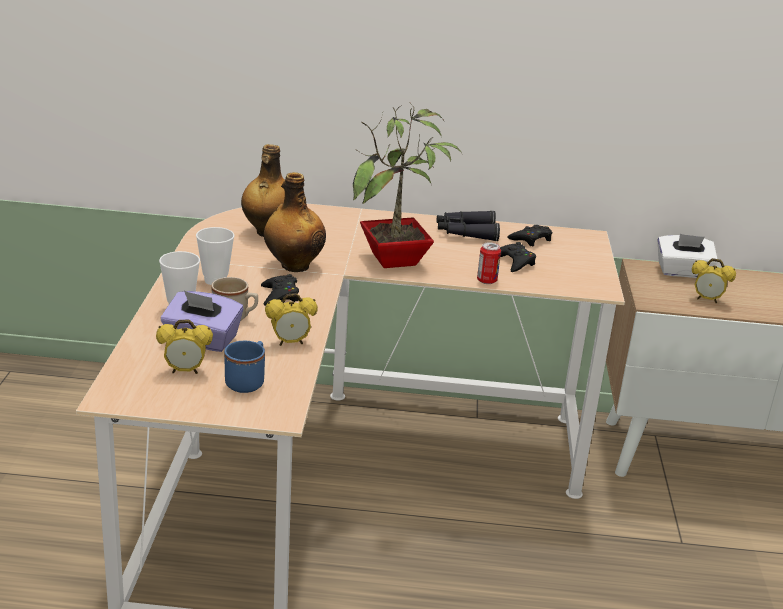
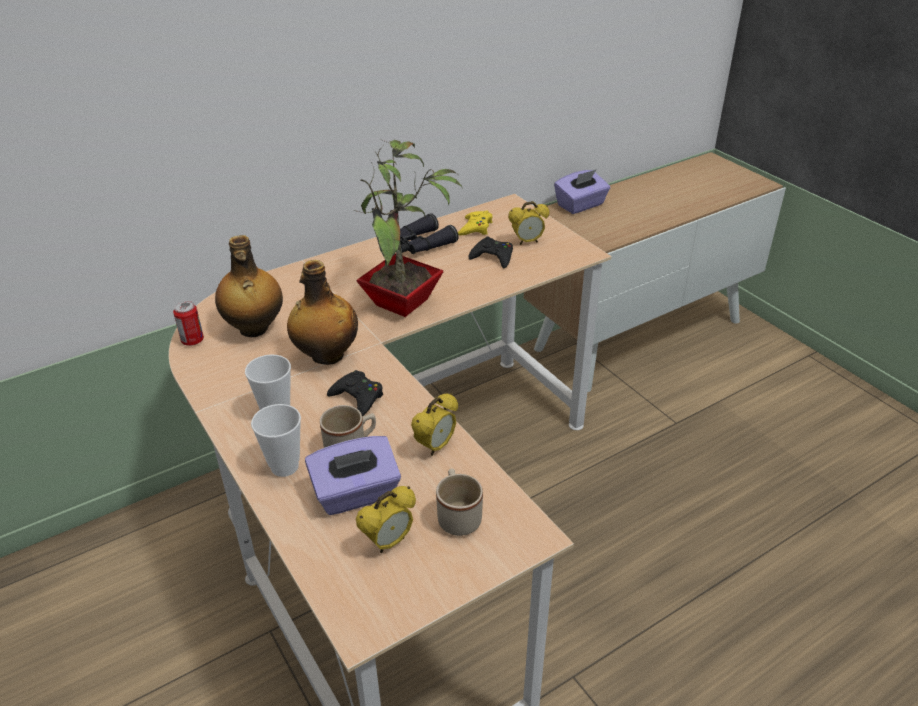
camera: 35 degrees left, 10 degrees up
(248, 381) = (458, 515): blue mug -> beige mug
(486, 281) = (498, 287): can -> can (192, 341)
(531, 239) = (475, 228): black game controller -> yellow game controller
(683, 272) = (580, 205): white tissue box -> purple tissue box
(707, 300) = (625, 223): alarm clock -> alarm clock (527, 242)

